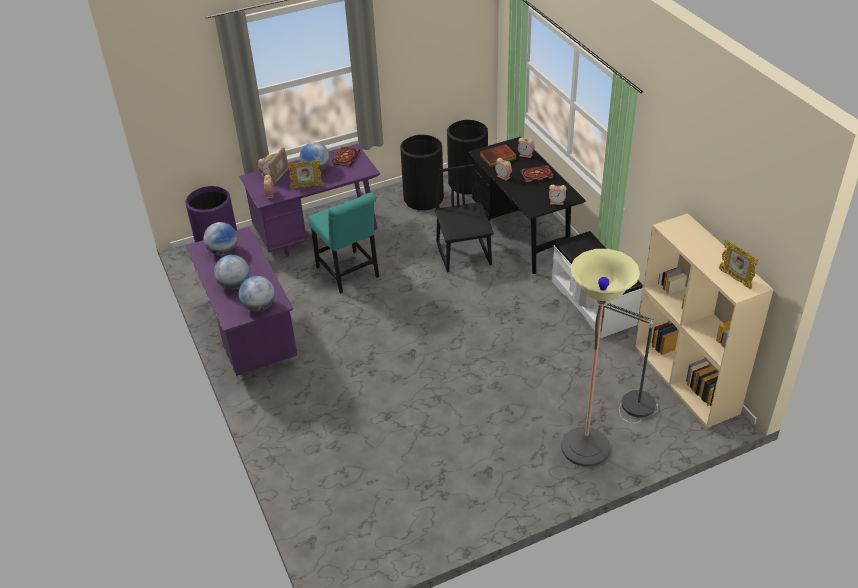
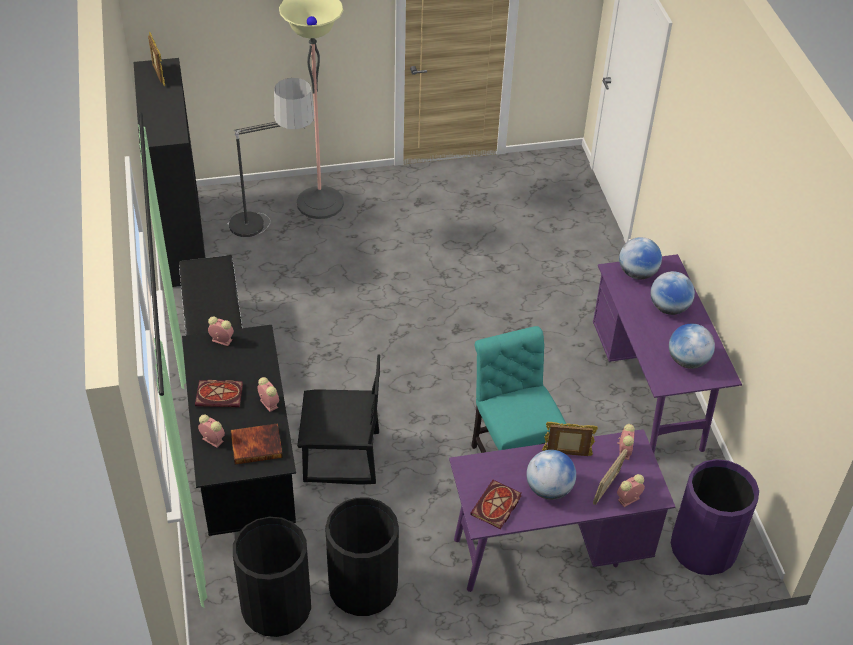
camera: 170 degrees left, 5 degrees up
(464, 254) = (341, 458): black chair -> black chair turned 90 degrees counterclockwise
(686, 380) = (180, 239): beige bookcase -> black bookcase

